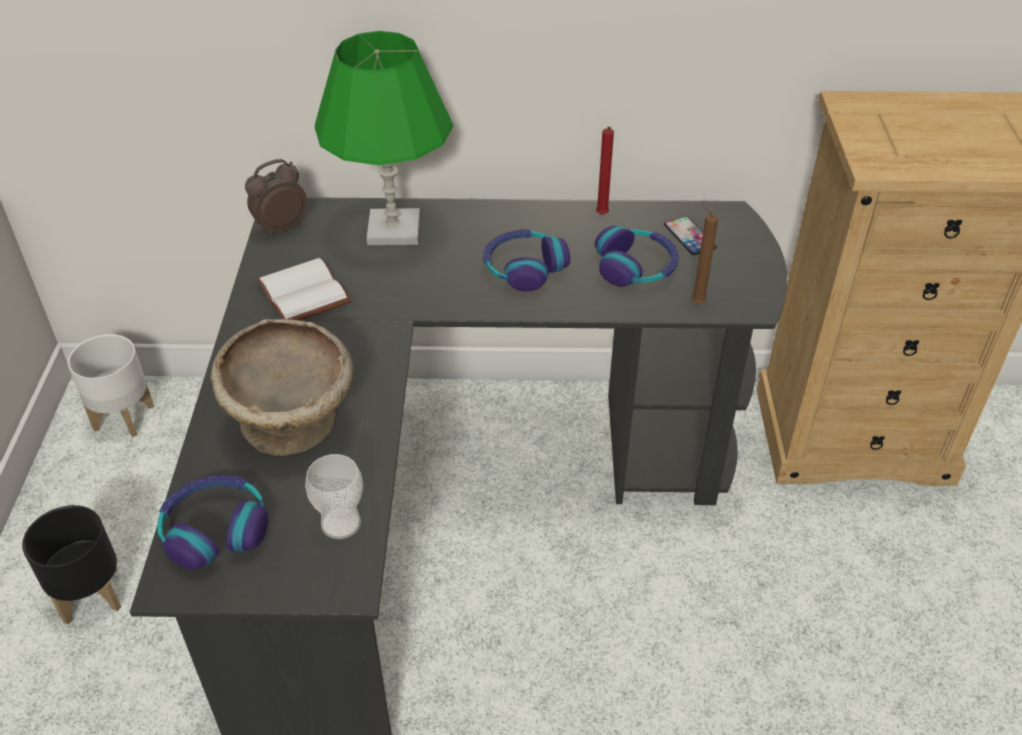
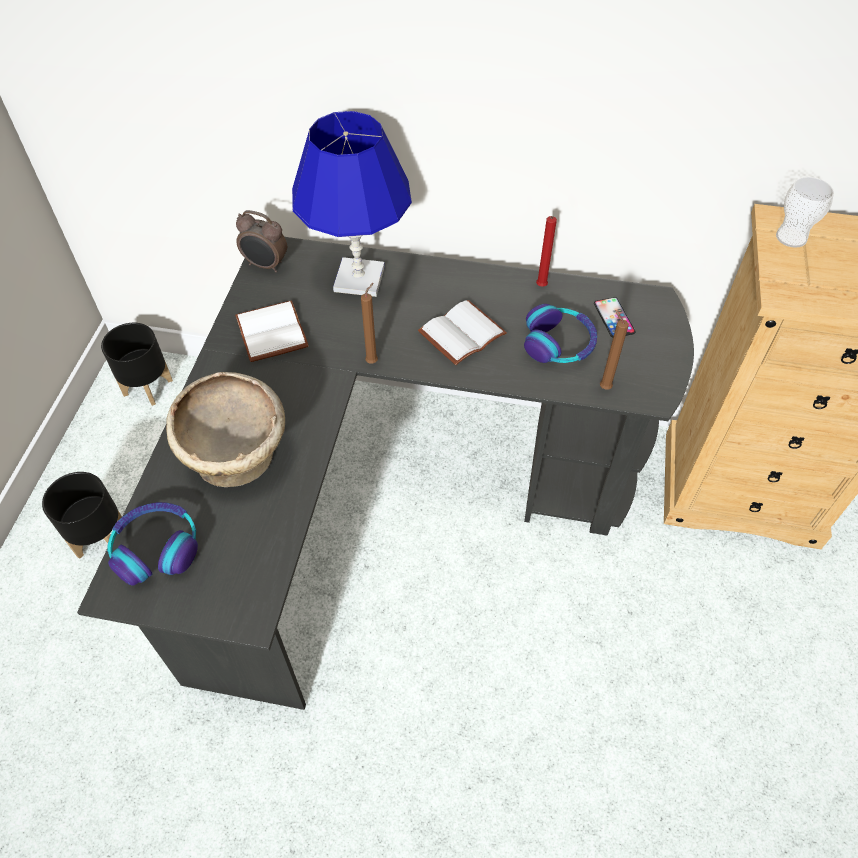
camera: 10 degrees right, 10 degrees up
(124, 416) = (148, 386): white planter -> black planter
(281, 227) = (266, 265): alarm clock -> alarm clock turned 135 degrees counterclockwise
(341, 523) = (257, 558): cup -> cup (791, 237)
(393, 229) = (359, 278): green table lamp -> blue table lamp
(430, 308) = (373, 361): none -> brown candle
(524, 268) = (461, 332): headphones -> white book

